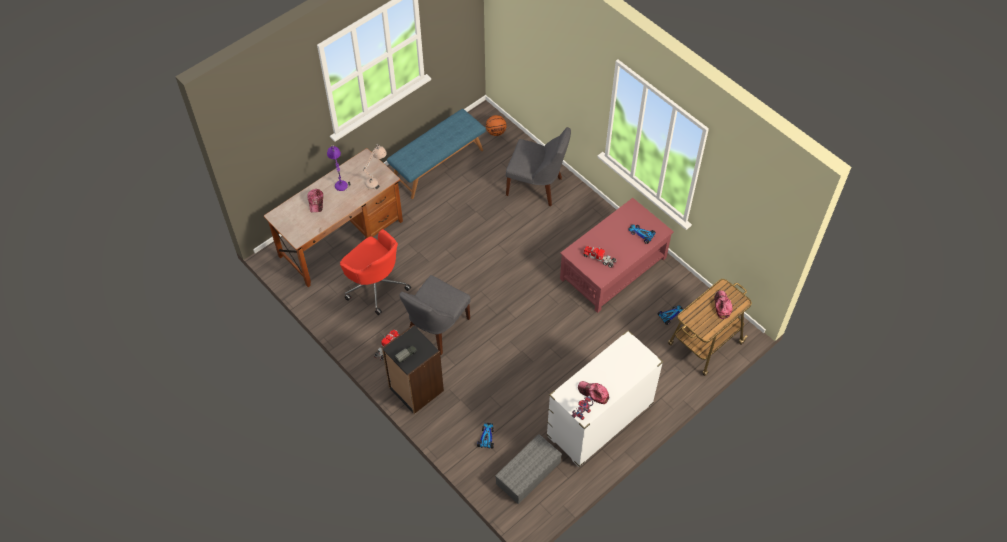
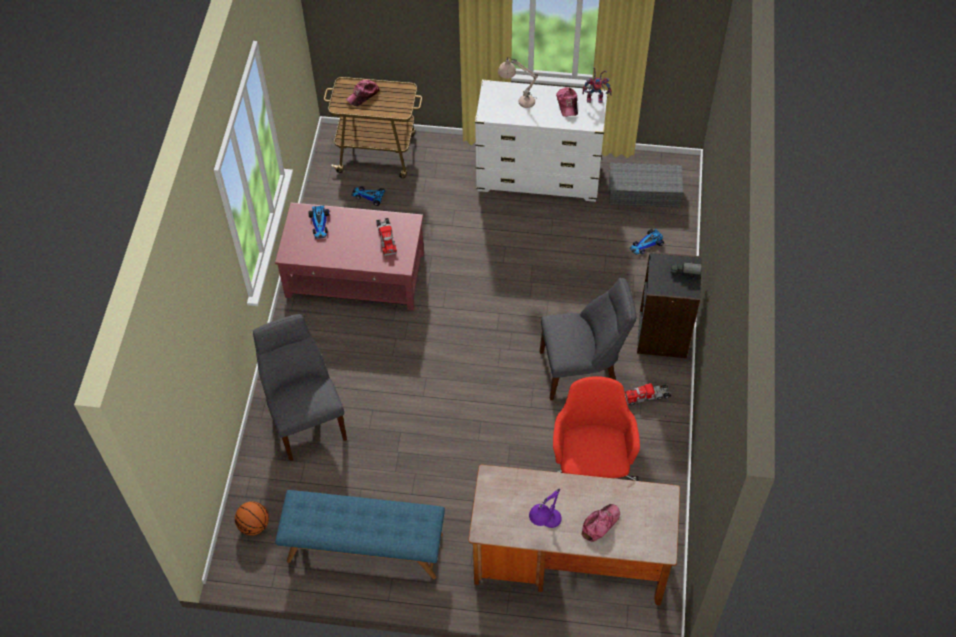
camera: 130 degrees left, 0 degrees up
(377, 179) = (503, 488): beige table lamp -> beige table lamp (517, 101)

